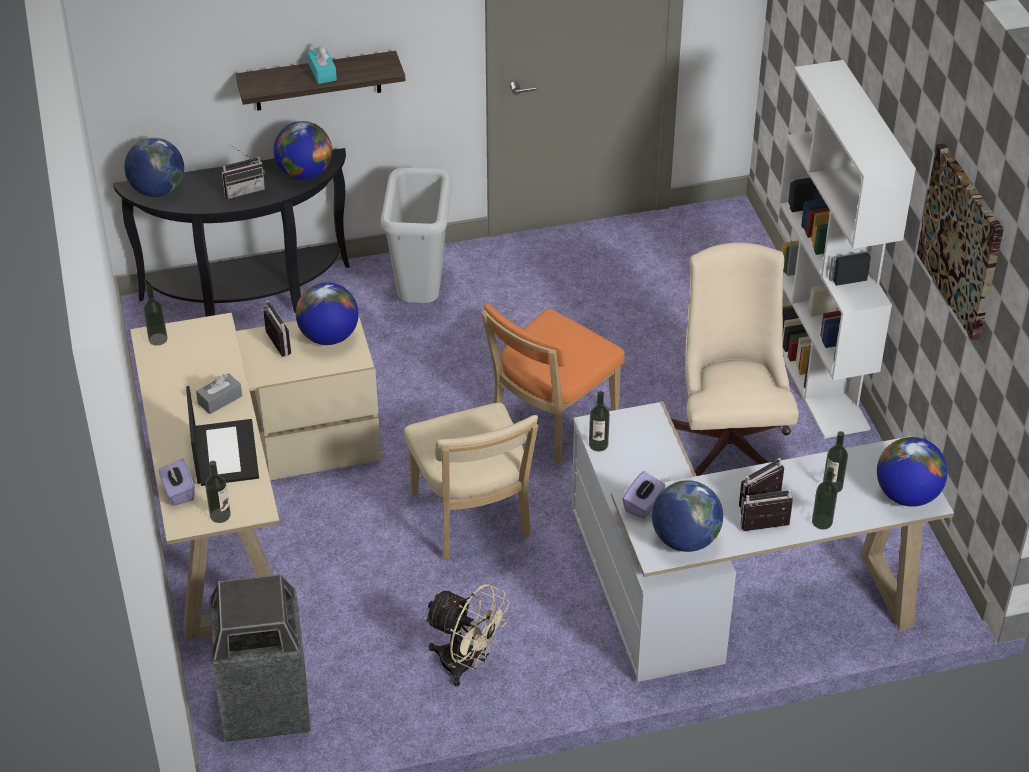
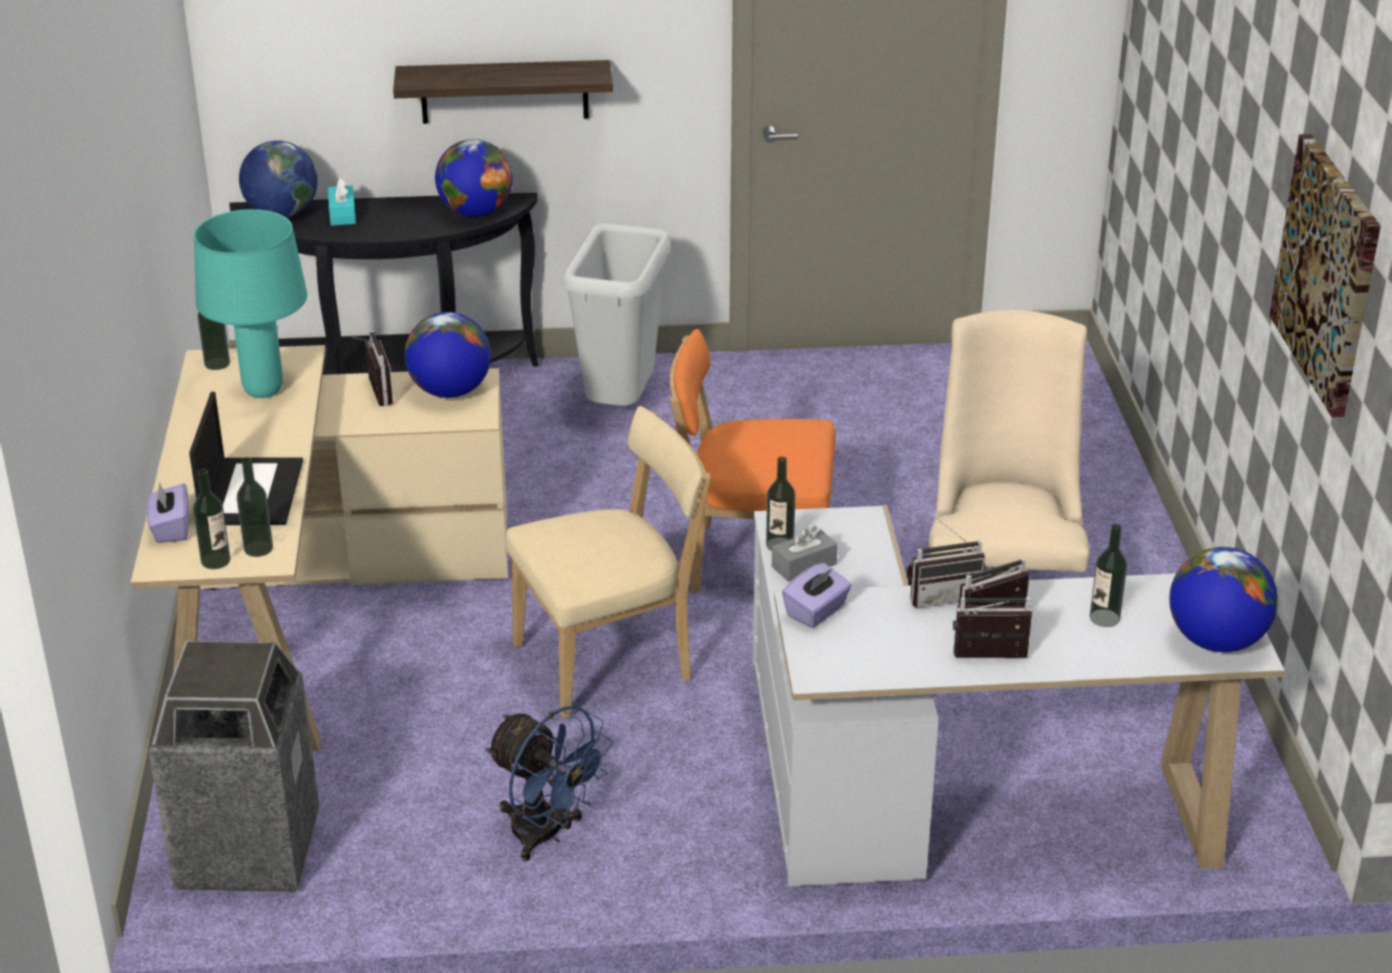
camera: 10 degrees right, 10 degrees down
(200, 360) = (263, 390): none -> turquoise table lamp
(220, 400) = (270, 434): grey tissue box -> grey tissue box (804, 565)
(244, 189) = (391, 222): radio -> radio (943, 595)
(322, 72) = (506, 73): turquoise tissue box -> turquoise tissue box (342, 214)
(466, 664) = (547, 835): beige fan -> blue fan
(472, 520) = (611, 661): beige chair -> beige chair turned 105 degrees counterclockwise
(550, 424) = (752, 562): orange chair -> orange chair turned 45 degrees clockwise
(685, 540) = (865, 659): globe -> none
(817, 376) = (1141, 545): white bookcase -> none
(822, 522) = (1078, 660): bottle -> bottle (258, 548)

